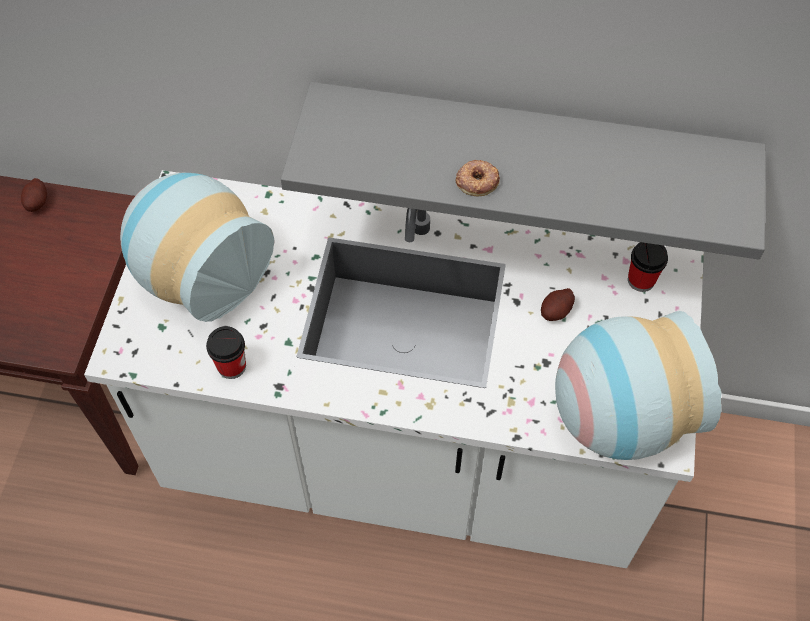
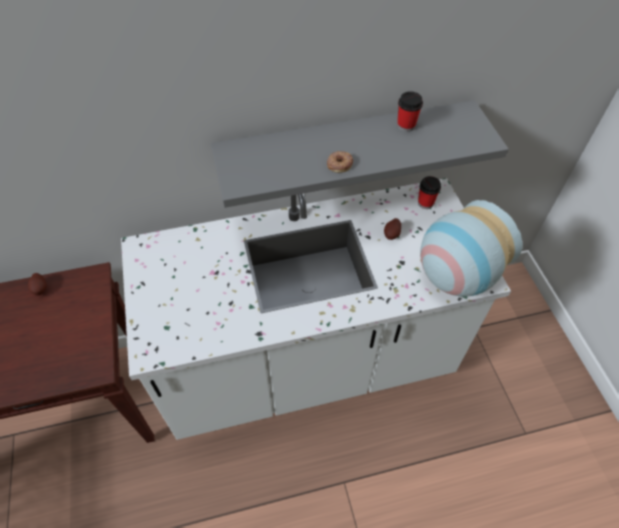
camera: 25 degrees left, 5 degrees down
(199, 274) = (175, 288): vase -> none
(231, 366) = (223, 333): cup -> cup (406, 125)

